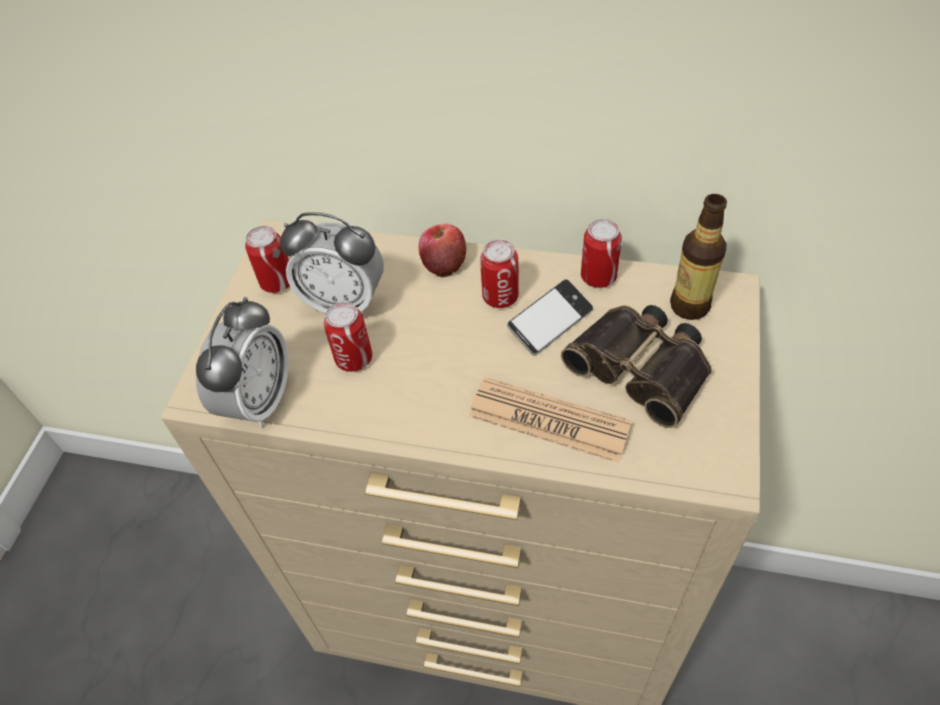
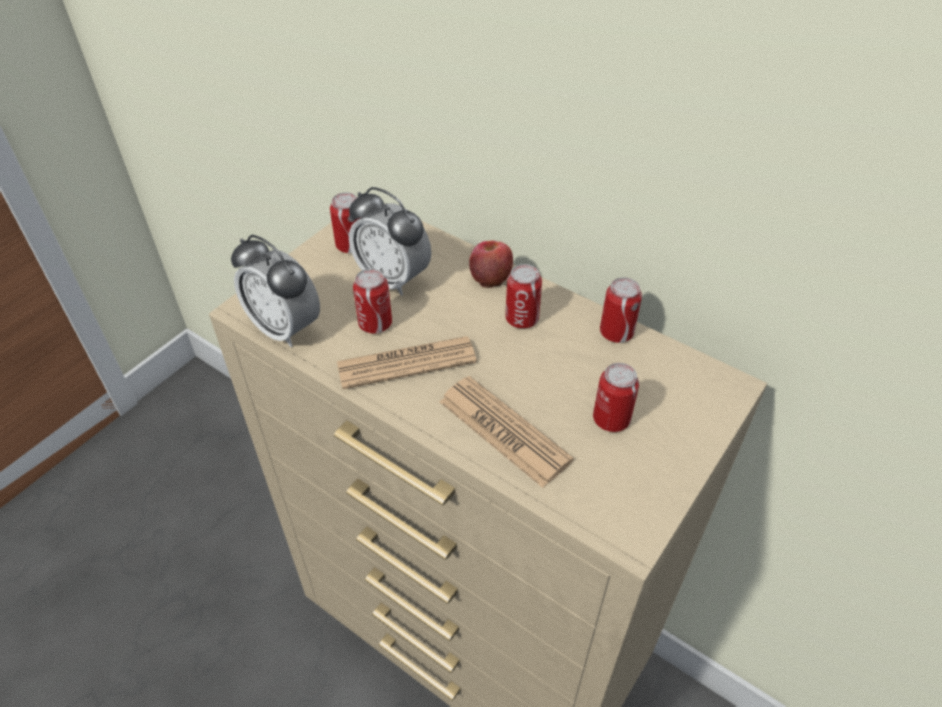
camera: 20 degrees right, 5 degrees down
(258, 401) = (285, 328): alarm clock -> alarm clock turned 90 degrees clockwise
(411, 388) = (406, 363): none -> newspaper
(550, 322) = (552, 353): phone -> none
(642, 367) = (611, 419): binoculars -> can
(689, 306) = (684, 385): bottle -> none

